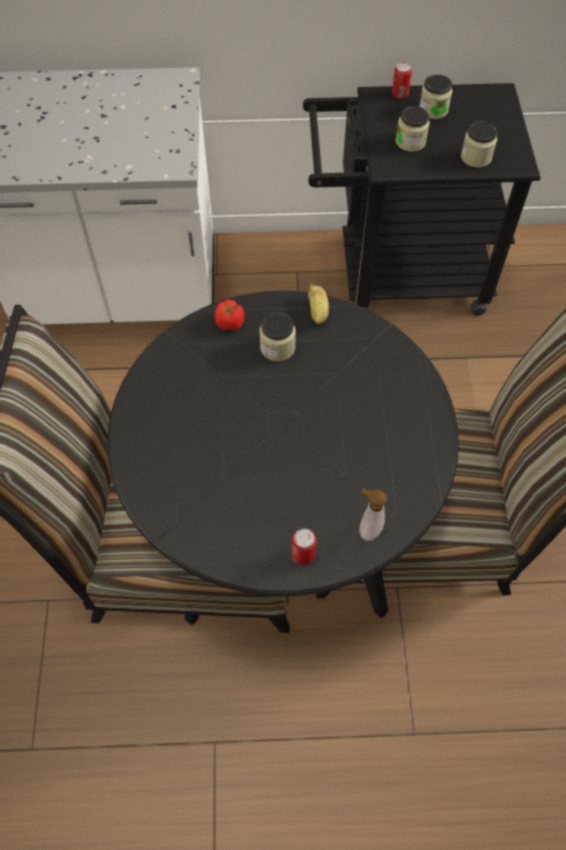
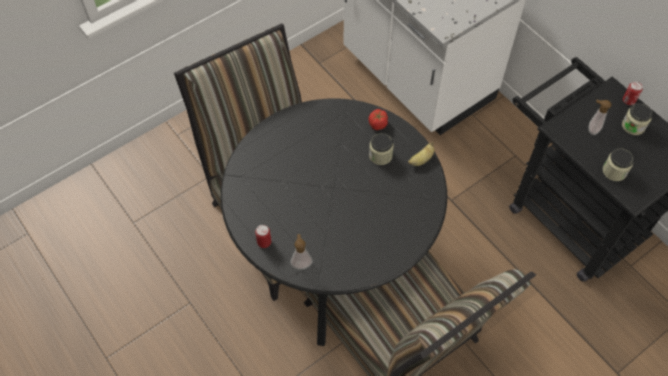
camera: 55 degrees right, 0 degrees up
(410, 142) = (591, 129): jar -> soap dispenser

